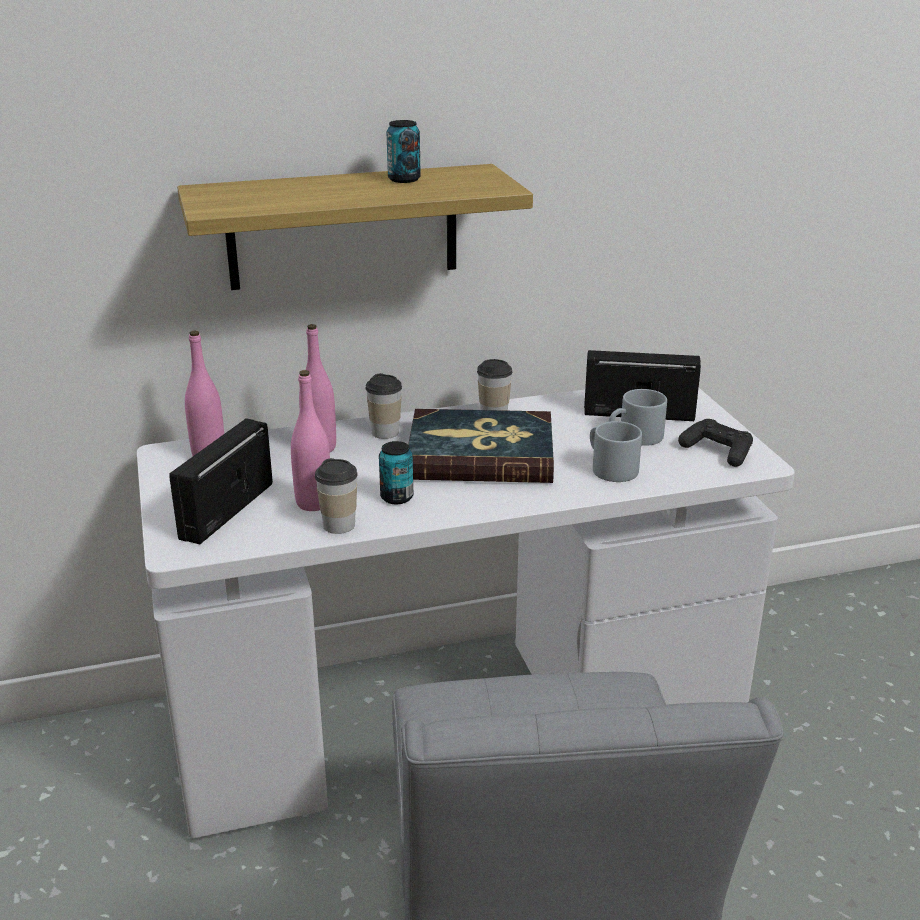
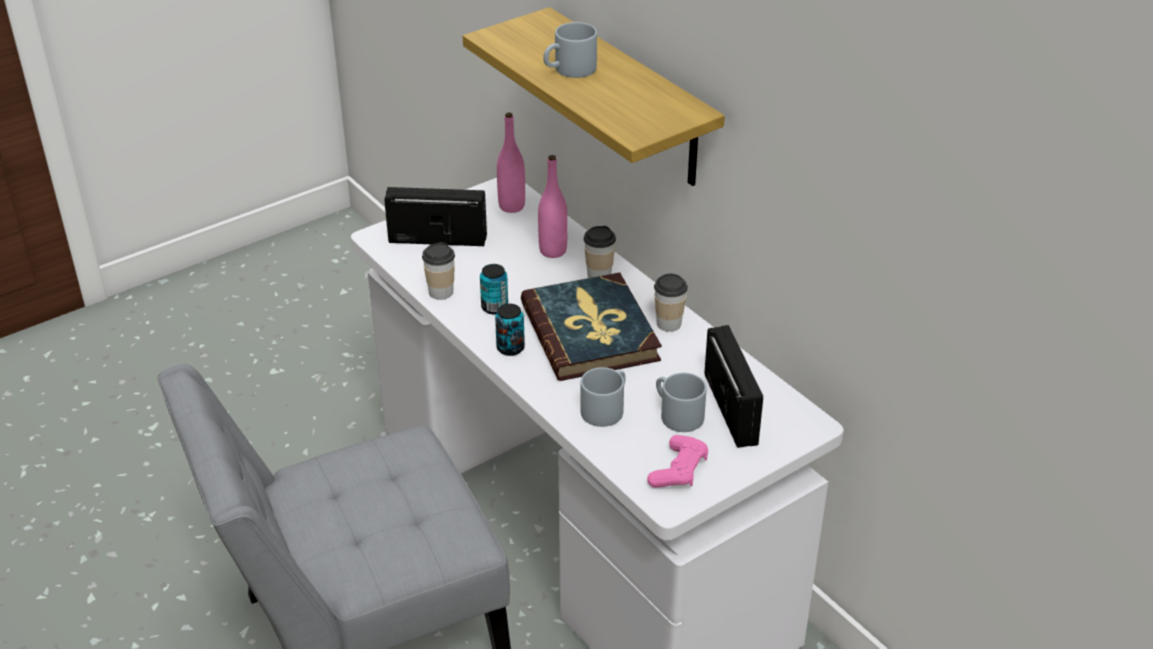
camera: 70 degrees right, 10 degrees up
(313, 503) = (466, 272): pink bottle -> none
(339, 192) = (569, 70): none -> grey mug
(404, 179) = (631, 87): can -> can (510, 348)
(717, 451) = (678, 470): black game controller -> pink game controller

